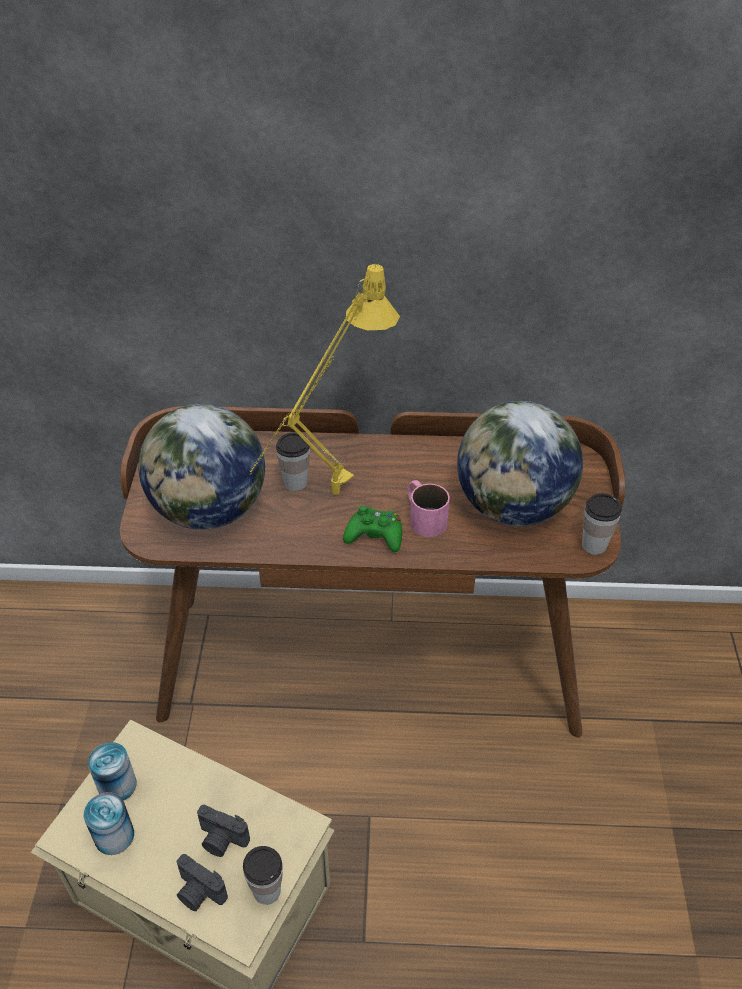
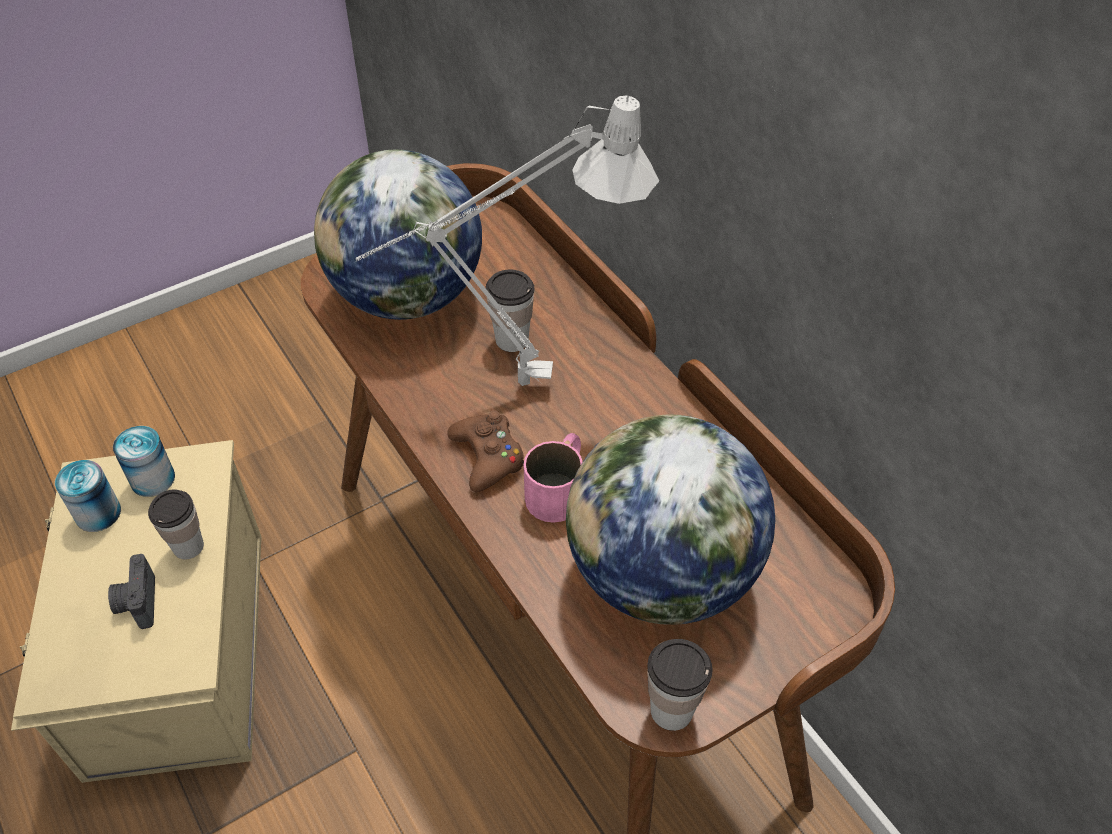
camera: 55 degrees right, 5 degrees up
(198, 893) = (70, 621): camera -> none
(267, 891) = (100, 680): cup -> cup (188, 546)
(327, 501) = (506, 384): yellow table lamp -> grey table lamp
(375, 535) = (488, 457): green game controller -> brown game controller

